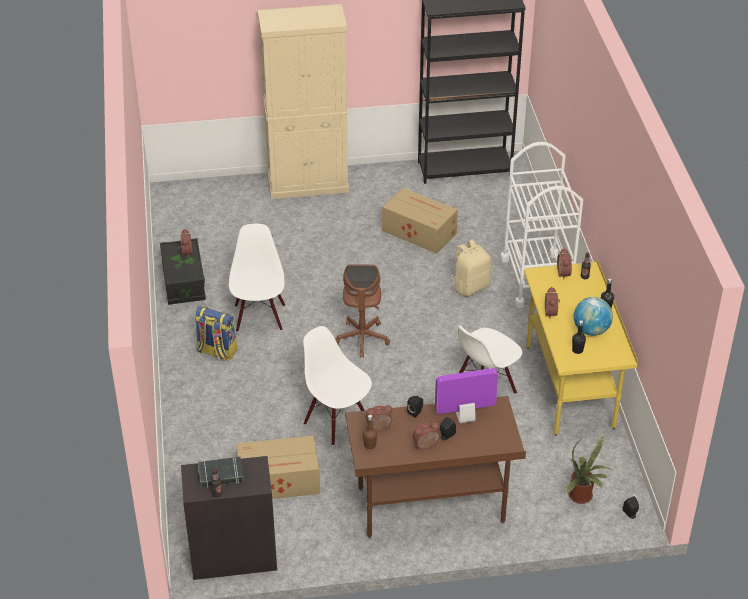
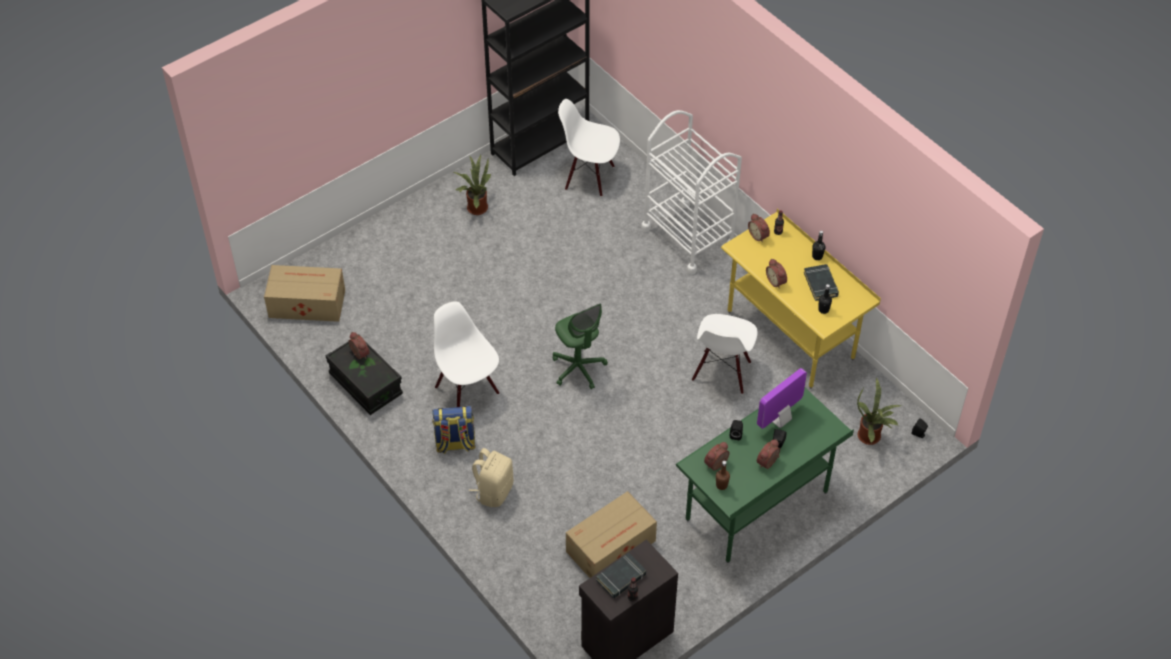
camera: 30 degrees left, 10 degrees up
(308, 184) = (403, 222): beige cabinet -> none
(337, 422) = (618, 463): white chair -> white chair (589, 177)
(362, 339) = (578, 368): brown office chair -> green office chair
(374, 194) = (475, 207): none -> potted plant
(418, 231) = (546, 231): cardboard box -> cardboard box (306, 303)
(431, 506) = (757, 507): brown desk -> green desk
(470, 286) = (635, 270): beige backpack -> beige backpack (493, 491)
(591, 330) = (821, 284): globe -> black book

